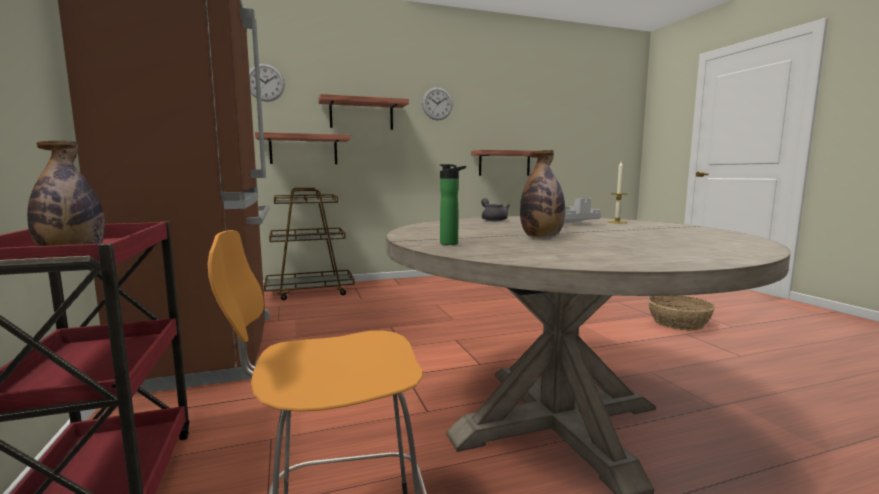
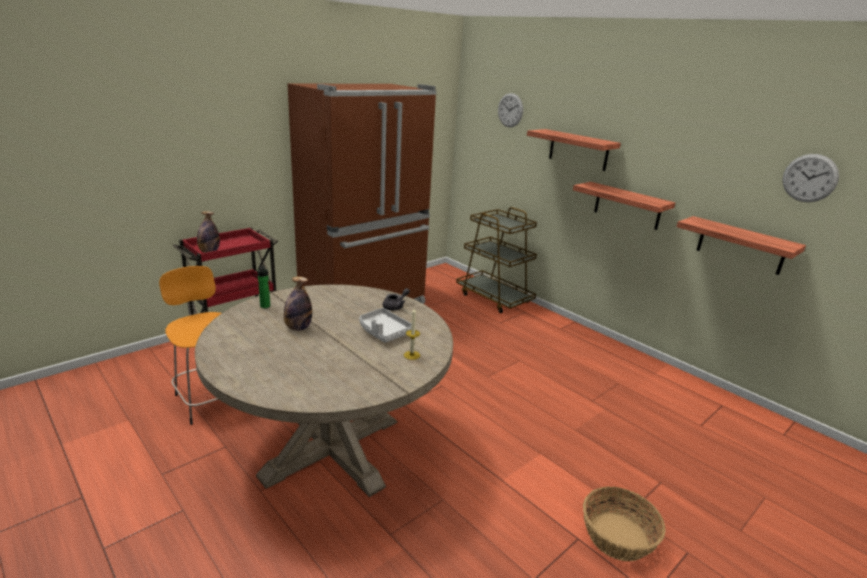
camera: 65 degrees right, 15 degrees up
(303, 150) = (526, 174): shelf -> shelf (627, 206)
(437, 103) = (662, 149): wall clock -> wall clock (810, 178)

